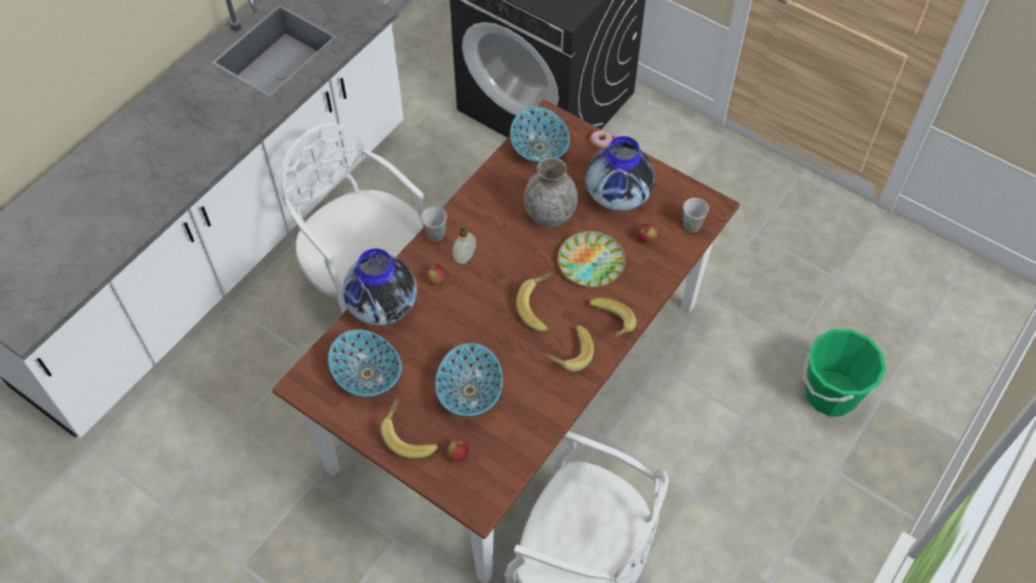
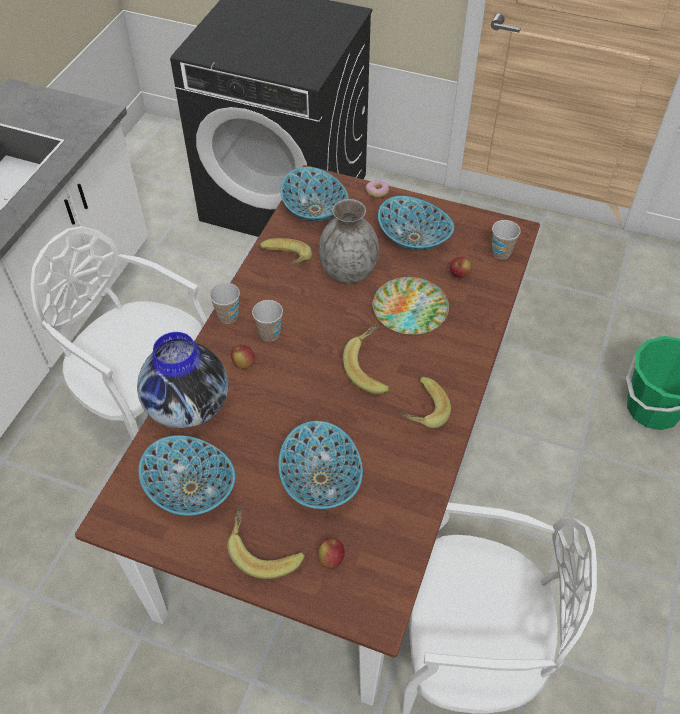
camera: 15 degrees left, 5 degrees down
(465, 257) = (269, 333): soap dispenser -> cup
(609, 326) = (453, 371): banana -> banana (284, 264)
(618, 195) = (413, 238): vase -> bowl

